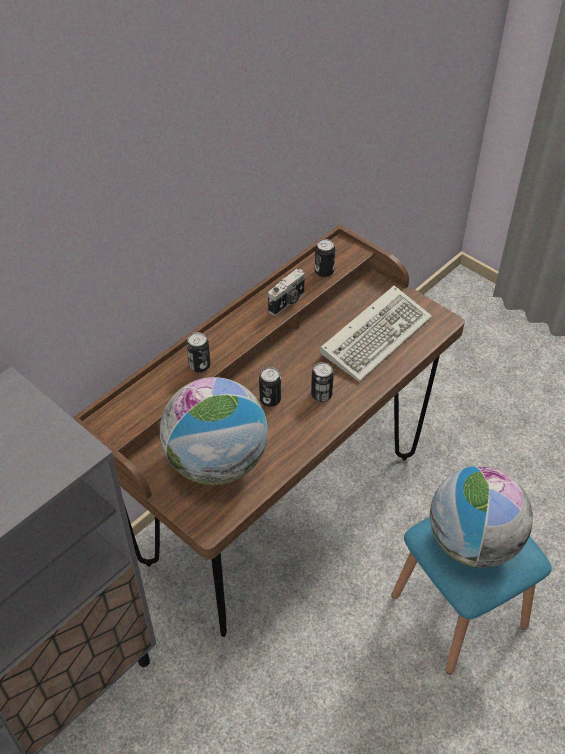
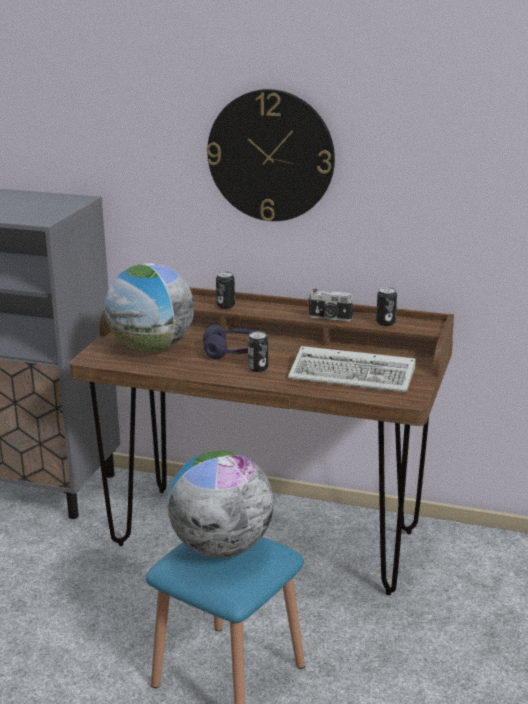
camera: 65 degrees right, 25 degrees down
(182, 190) = (271, 156): none -> wall clock
(270, 400) = (233, 352): can -> purple headphones

